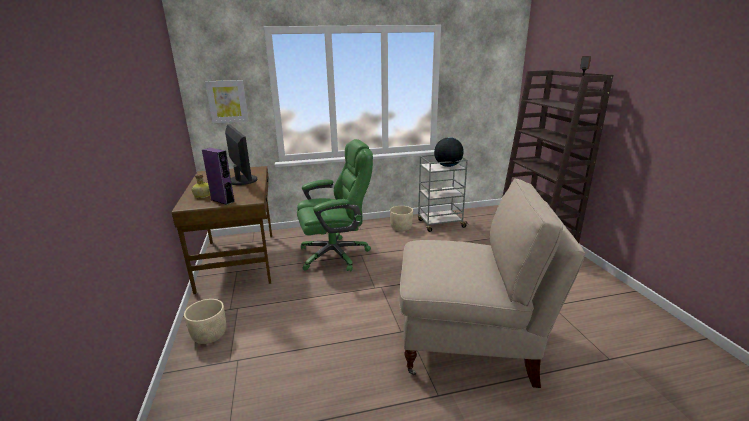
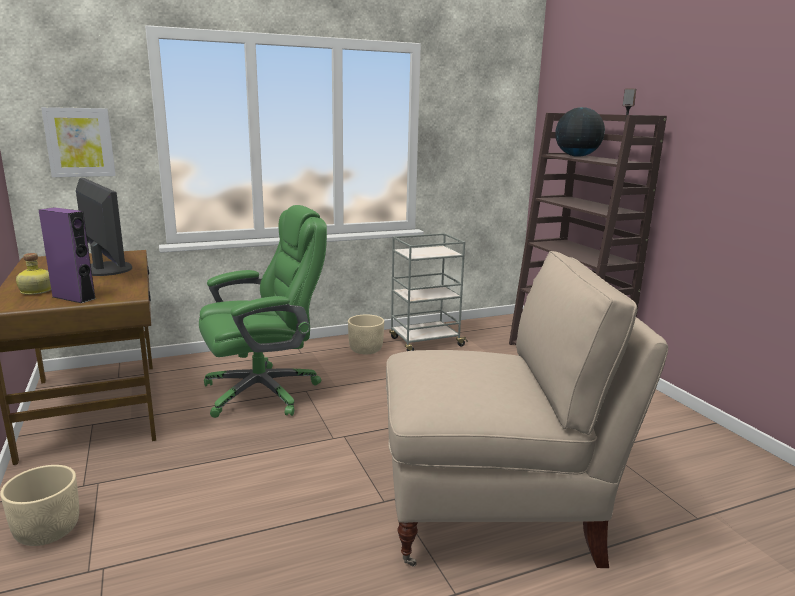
camera: 10 degrees left, 5 degrees down
(447, 166) = (435, 252): globe -> globe (577, 156)

